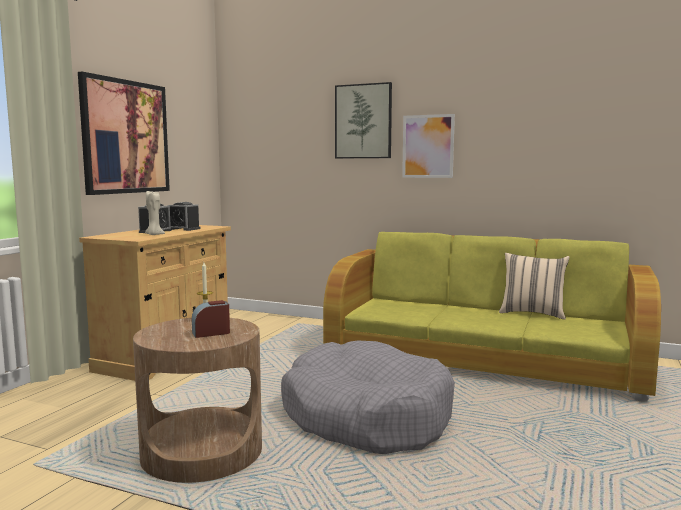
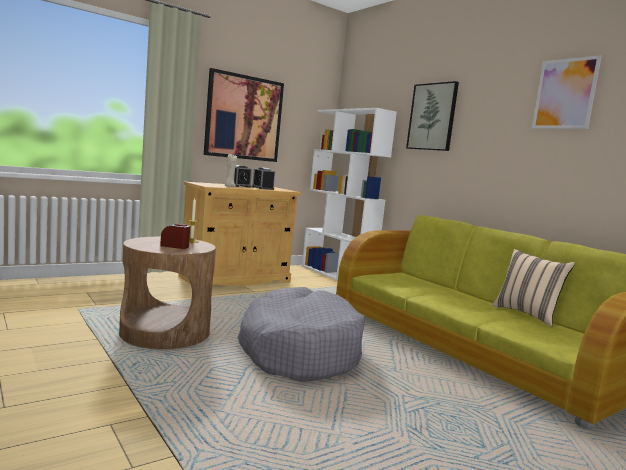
camera: 30 degrees right, 0 degrees up
(263, 318) = (336, 275): none -> white bookcase
(428, 146) = (480, 142): picture -> picture (565, 94)

